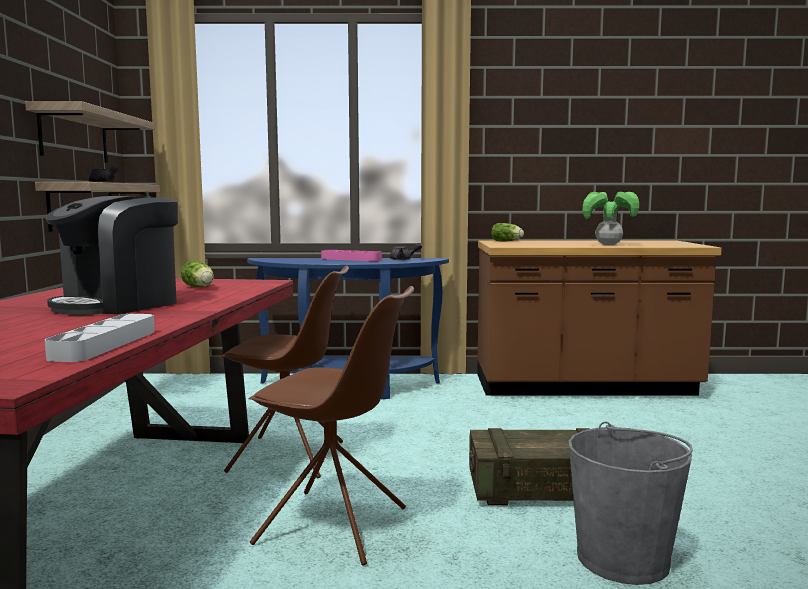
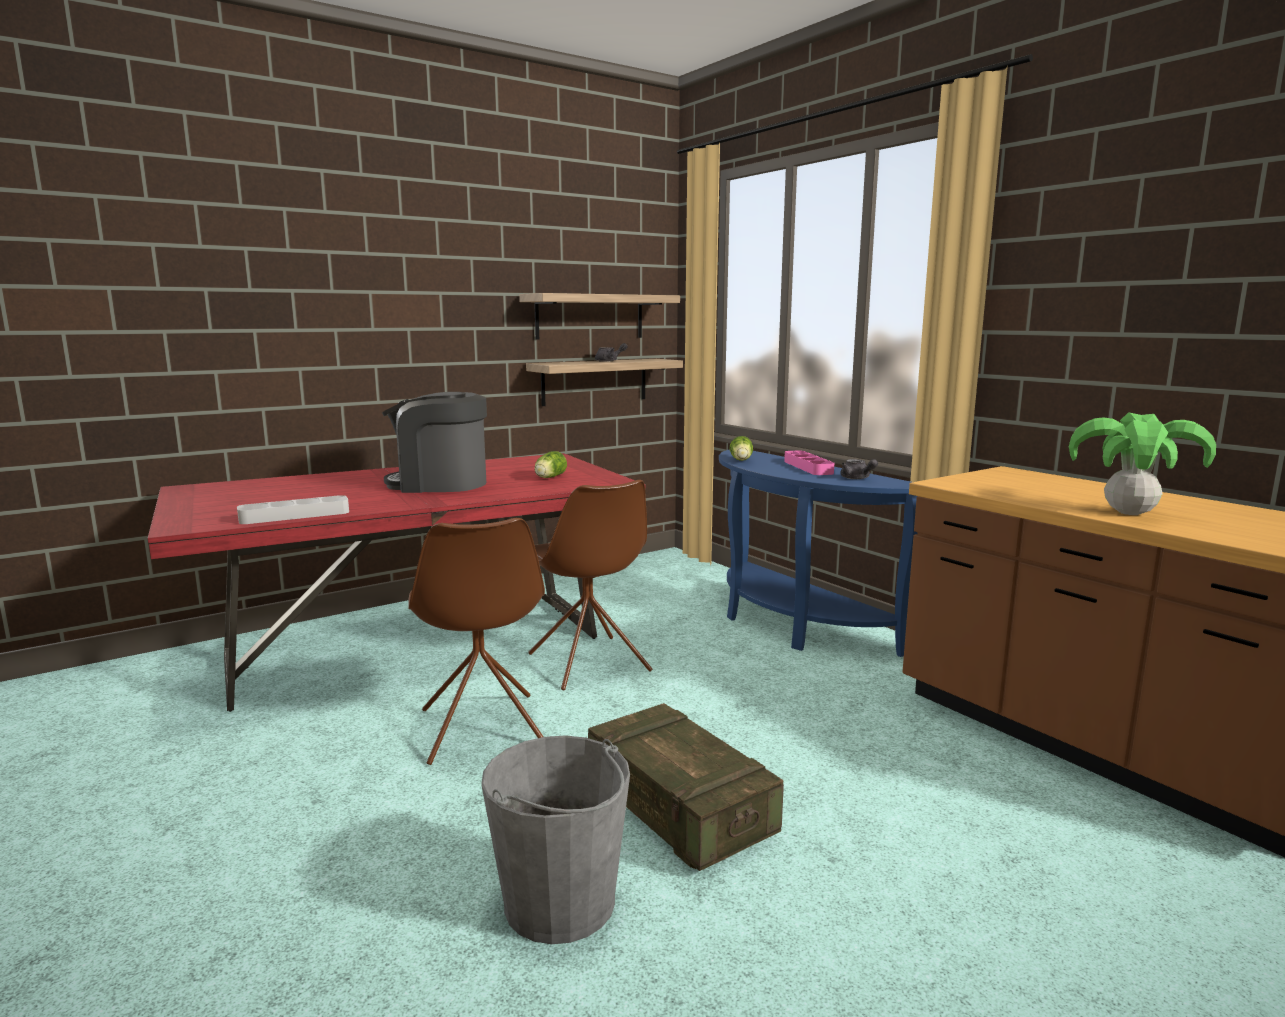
camera: 55 degrees right, 5 degrees up
(507, 241) = (1020, 475): lettuce -> lettuce (741, 460)

